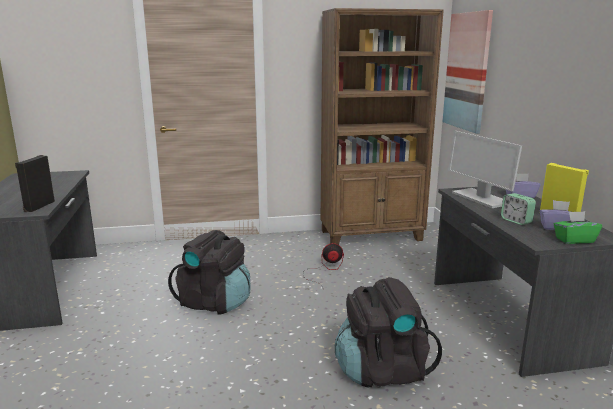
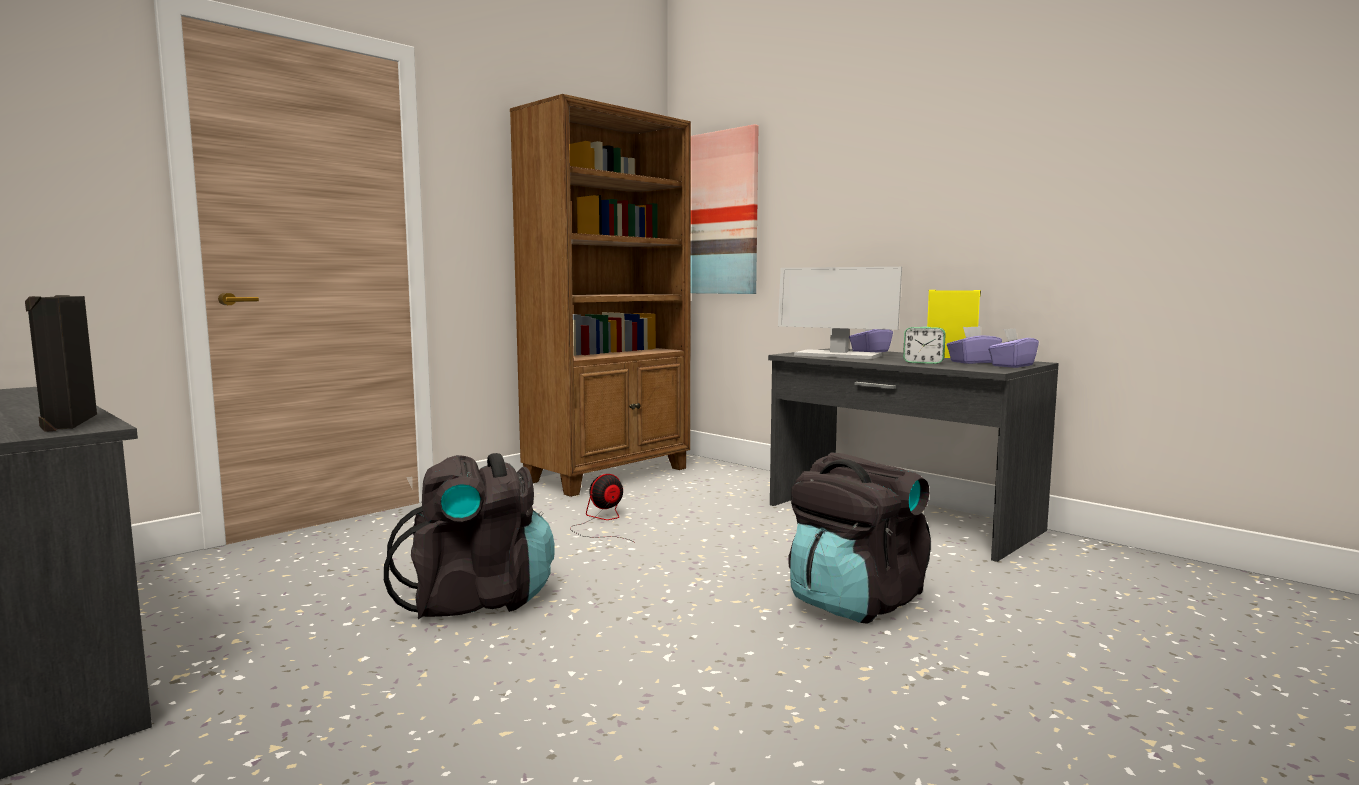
camera: 35 degrees left, 10 degrees down
(574, 240) = (1011, 366): green tissue box -> purple tissue box

